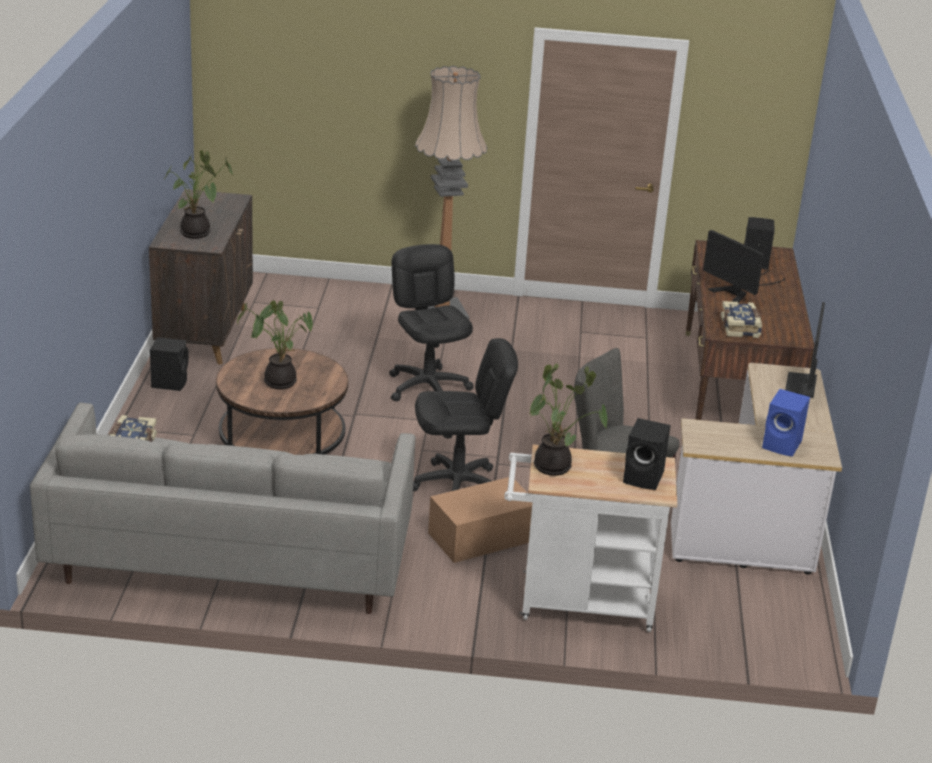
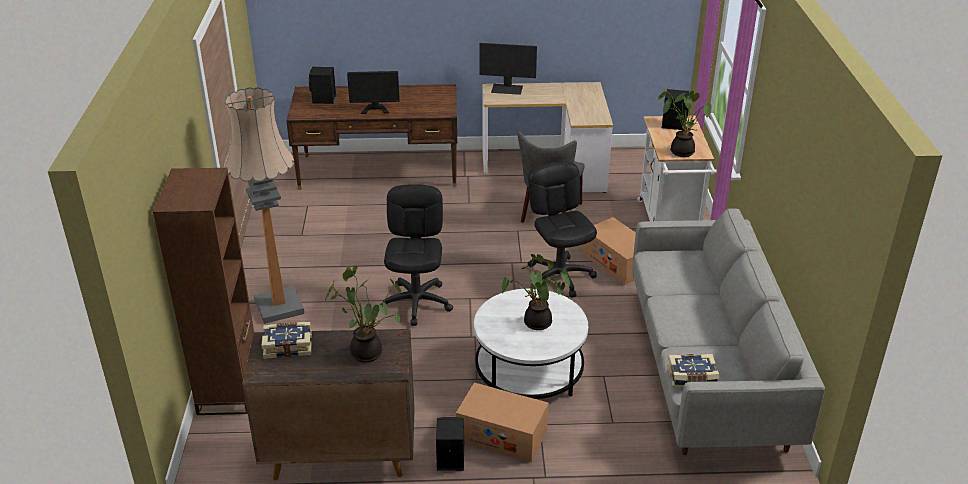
camera: 95 degrees left, 5 degrees up
(189, 412) = (502, 435): none -> cardboard box
(282, 440) = (529, 370): brown coffee table -> white coffee table
(319, 289) = (229, 389): none -> brown bookcase
(428, 388) = (417, 302): black office chair -> black office chair turned 120 degrees clockwise
(738, 291) = (375, 105): monitor -> monitor turned 45 degrees clockwise
(741, 327) = (434, 105): book -> book (288, 346)
(783, 445) = (586, 96): blue speaker -> none

